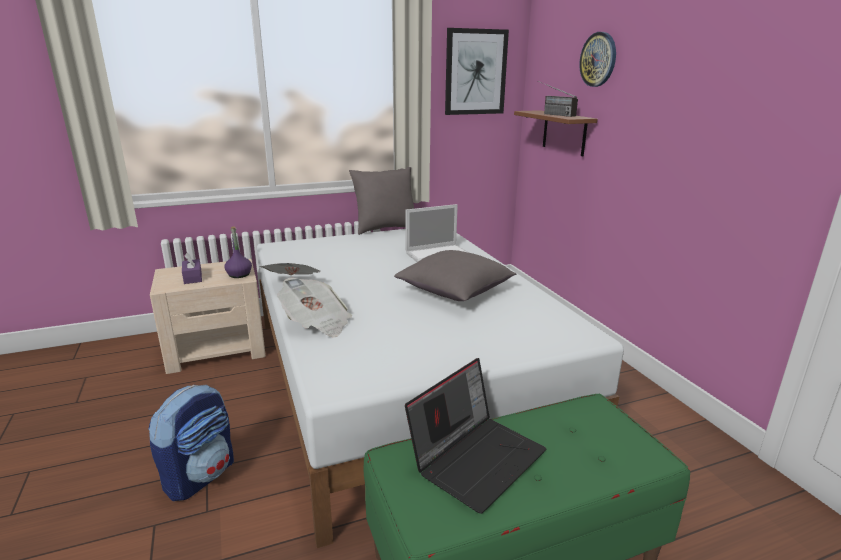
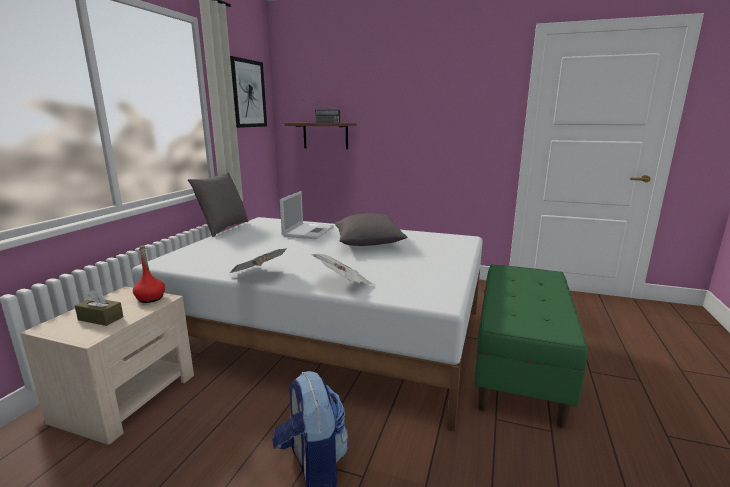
camera: 50 degrees left, 5 degrees down
(193, 277) = (100, 318): purple tissue box -> brown tissue box
(239, 274) = (150, 298): purple bottle -> red bottle
(477, 457) = (518, 305): laptop -> none
(598, 59) = (350, 84): wall clock -> none

